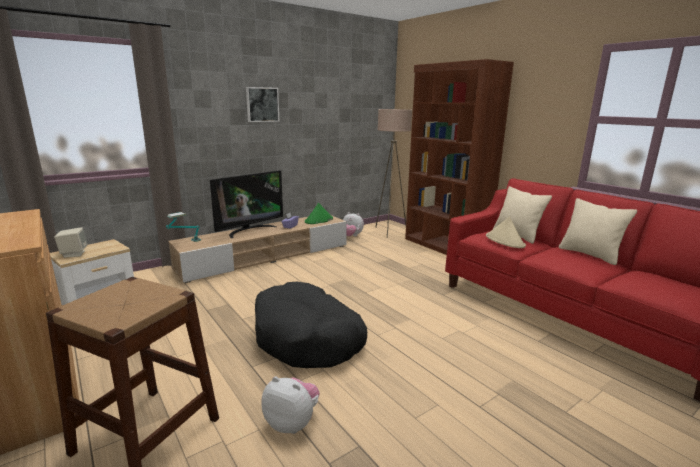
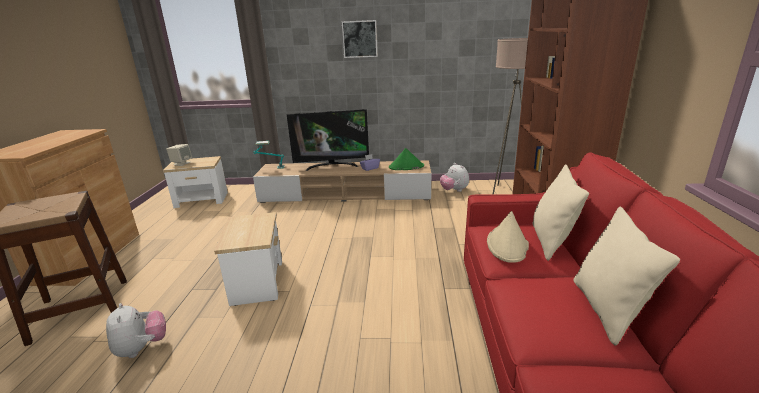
camera: 40 degrees right, 5 degrees up
(308, 338) = (258, 282): black dog bed -> side table

